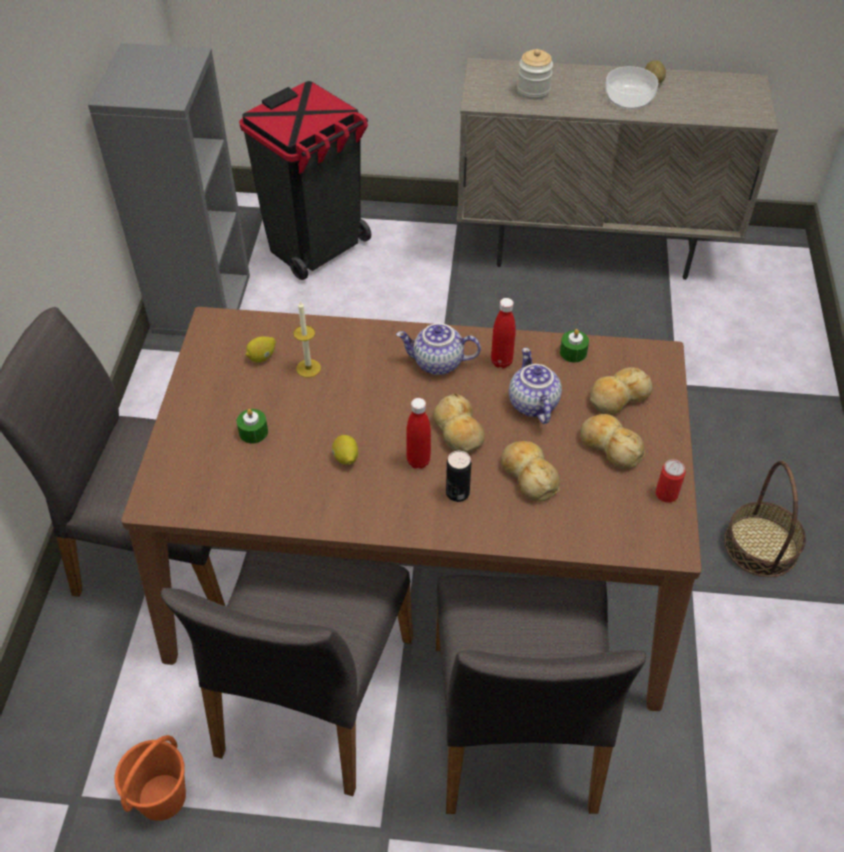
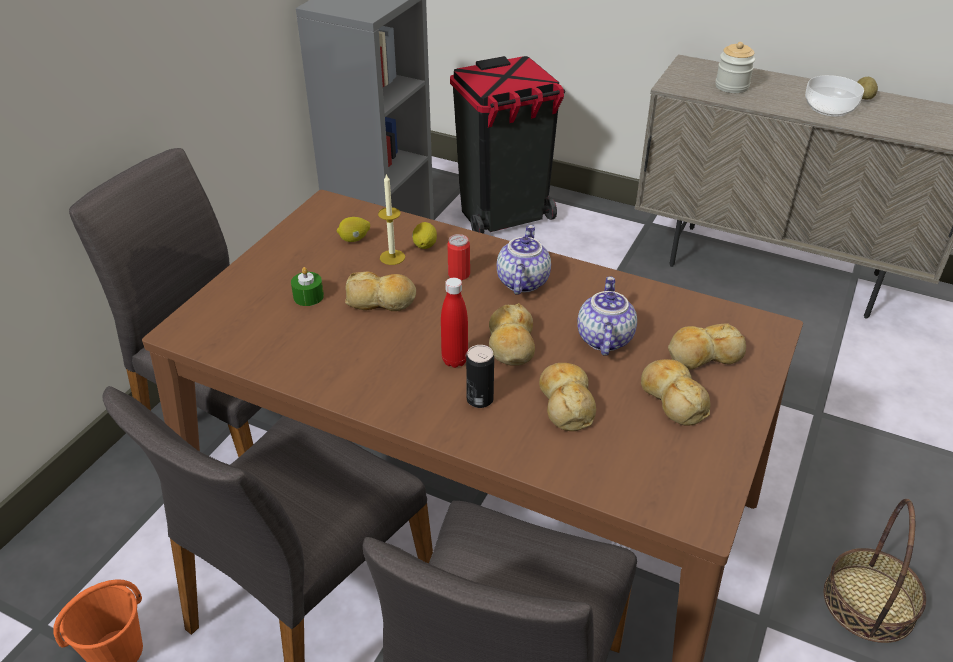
camera: 20 degrees right, 10 degrees down
(323, 418) = (381, 301): none -> bread
(345, 458) = (383, 340): lemon -> lemon (424, 246)
(437, 364) = (521, 281): teapot -> teapot turned 75 degrees clockwise
(501, 362) = (589, 294): red bottle -> none
(573, 352) = (672, 303): green candle -> none
(666, 494) = (719, 462): can -> can (459, 274)

